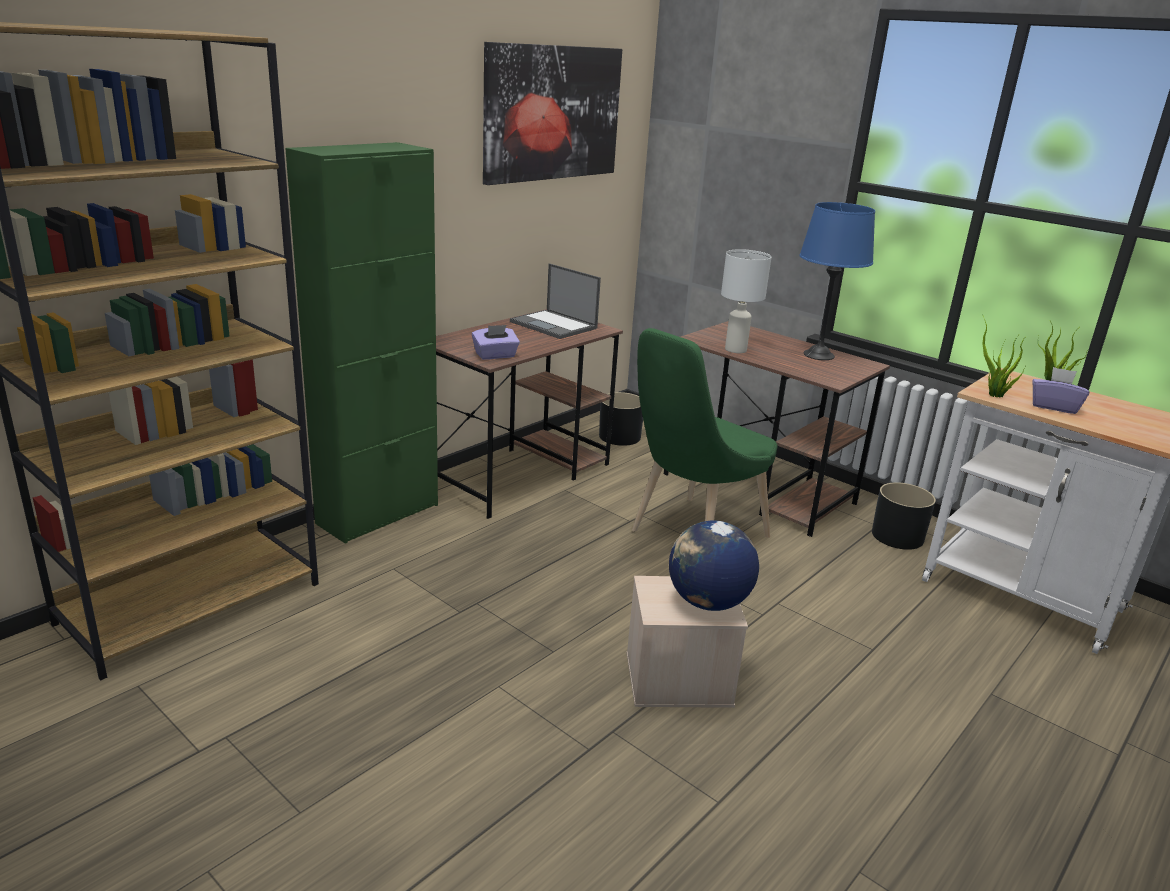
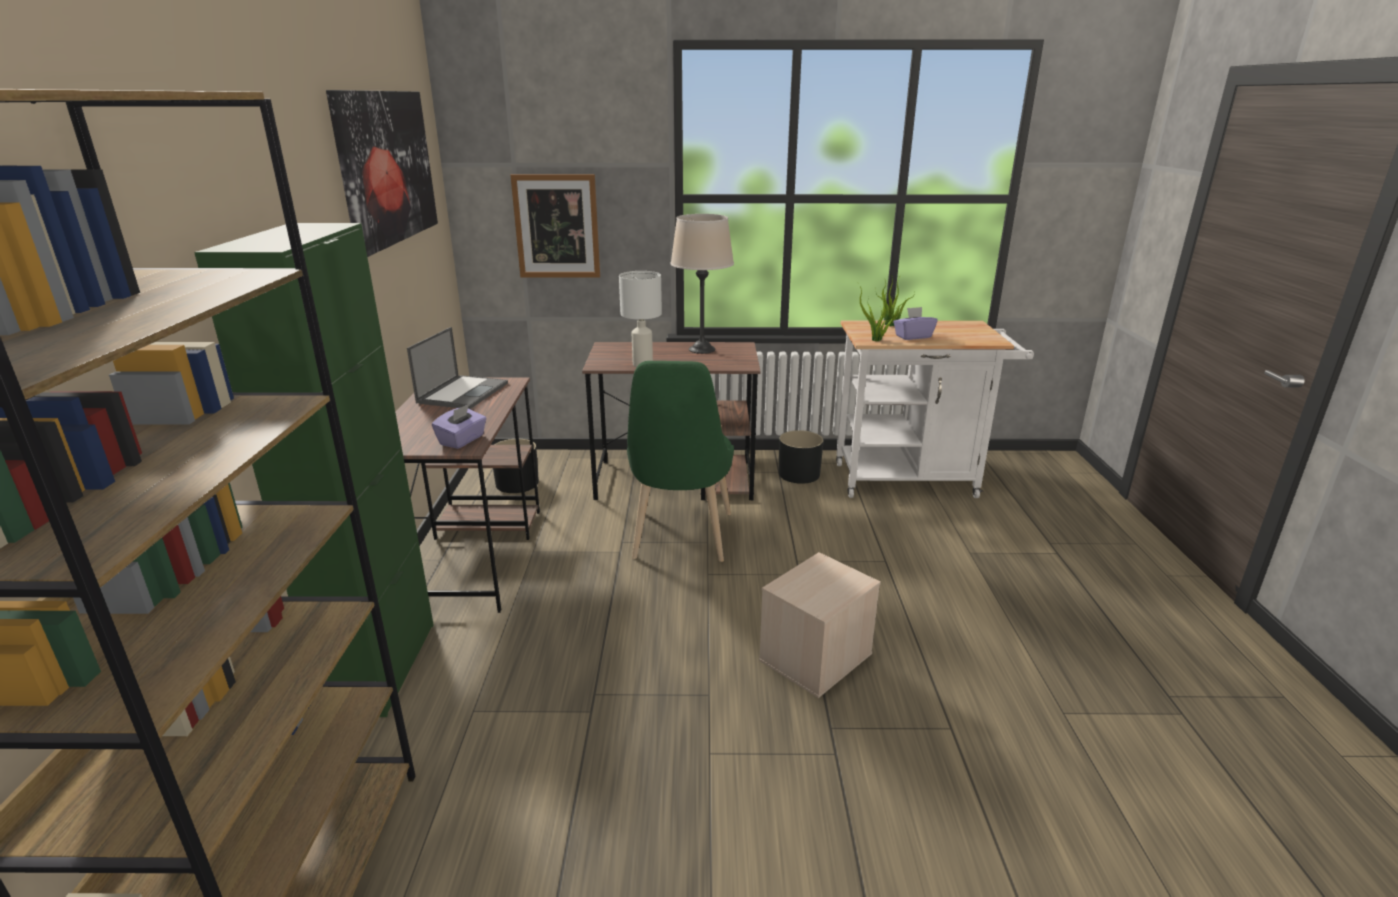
camera: 40 degrees left, 0 degrees up
(554, 325) = (463, 392): laptop -> laptop turned 75 degrees counterclockwise
(707, 602) = (835, 579): globe -> none
(731, 195) = (557, 226): none -> picture
(818, 355) = (701, 349): blue table lamp -> beige table lamp

